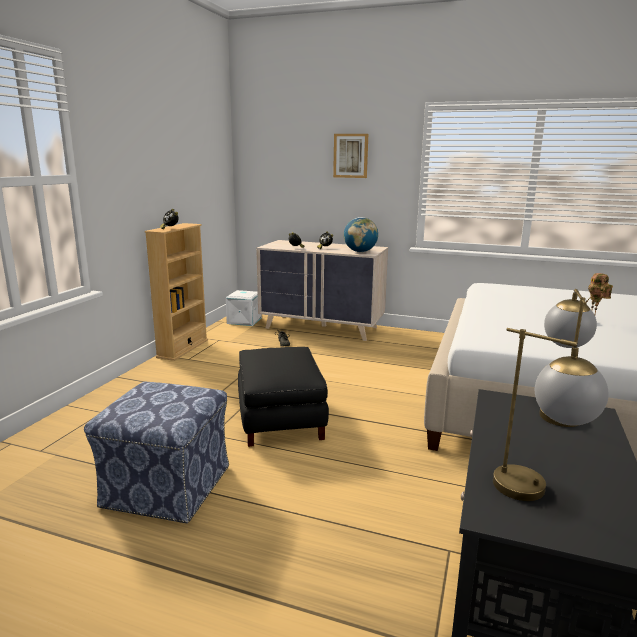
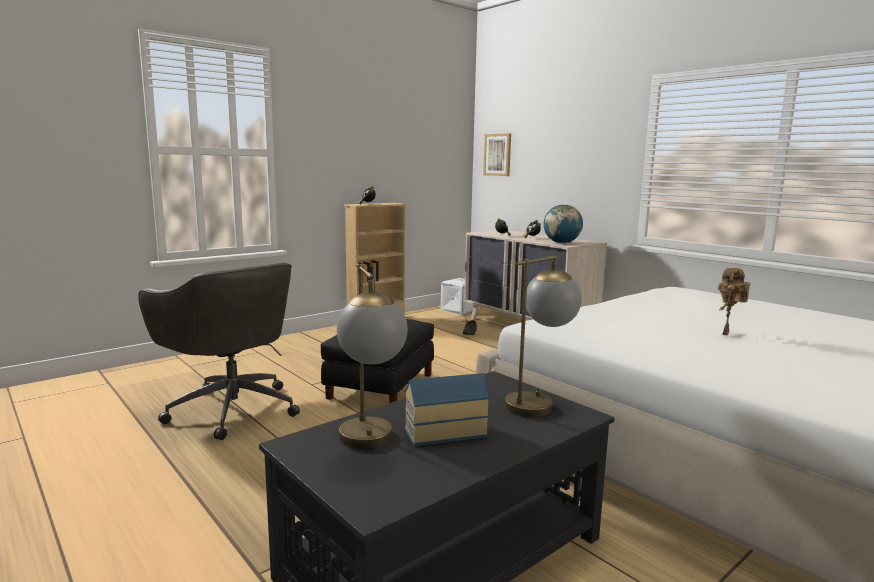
camera: 30 degrees right, 5 degrees down
(166, 487) = (232, 408): ottoman -> grey office chair
(351, 156) = (575, 139): picture -> picture (497, 155)
(554, 459) = (443, 431): none -> toy house

